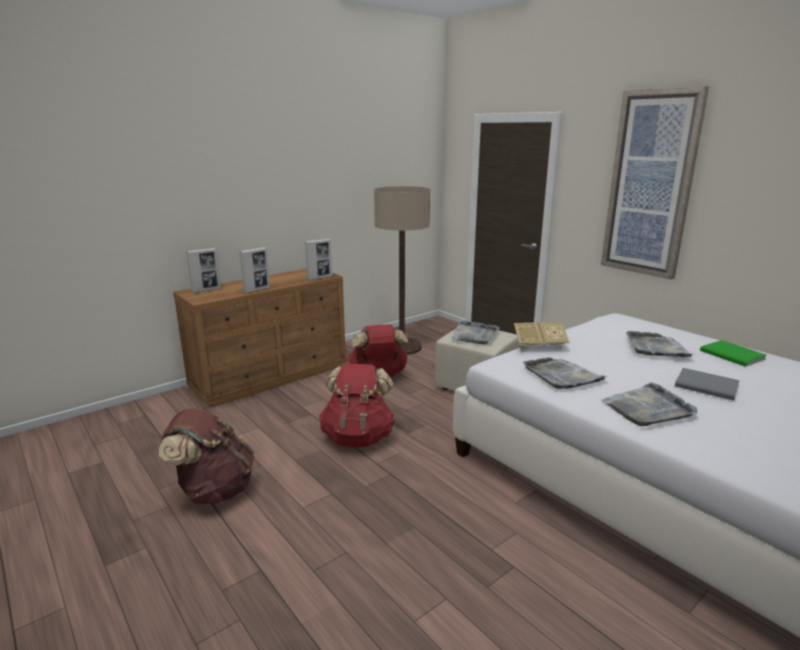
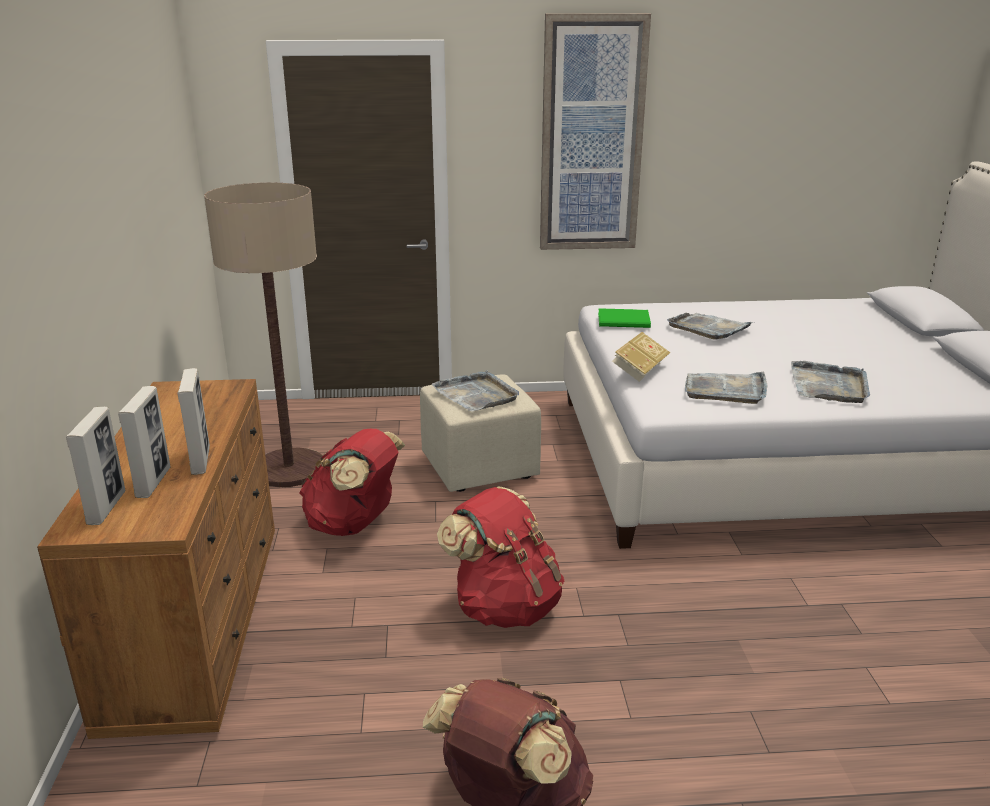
camera: 55 degrees left, 5 degrees up
(319, 278) = (231, 396): picture frame -> picture frame (153, 482)
(708, 386) = (808, 347): grey book -> none
(732, 355) = (753, 312): green book -> green book (625, 321)

